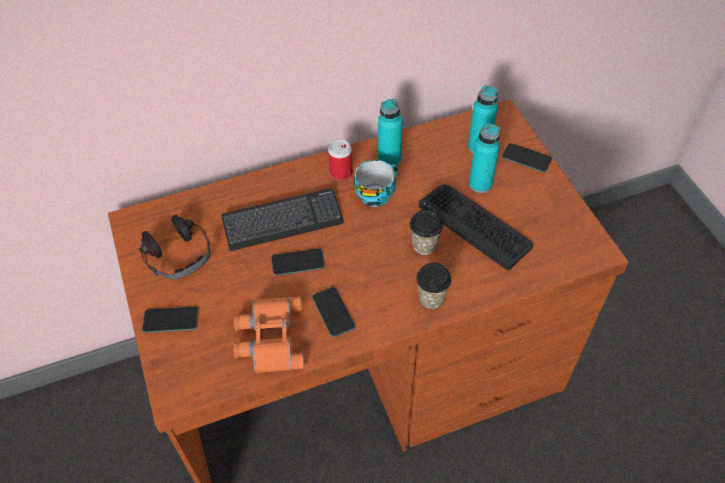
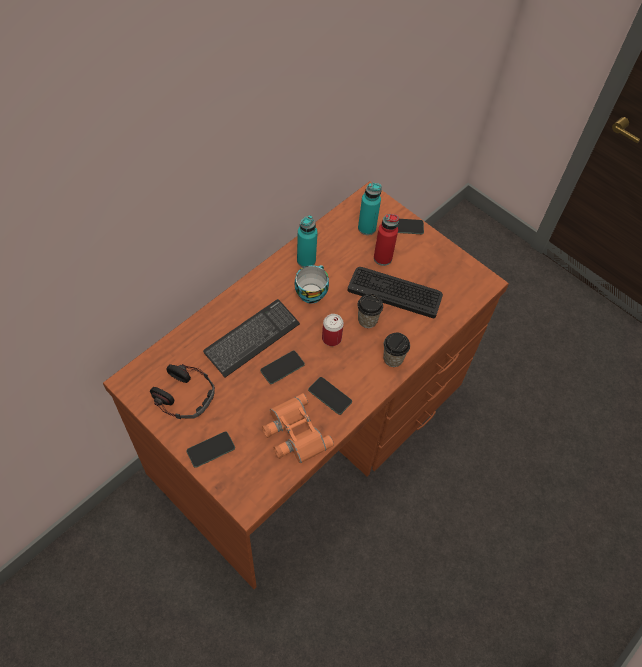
camera: 30 degrees left, 5 degrees up
(341, 172) = (275, 283): can -> can (331, 338)
(480, 184) = (382, 258): turquoise bottle -> red bottle

